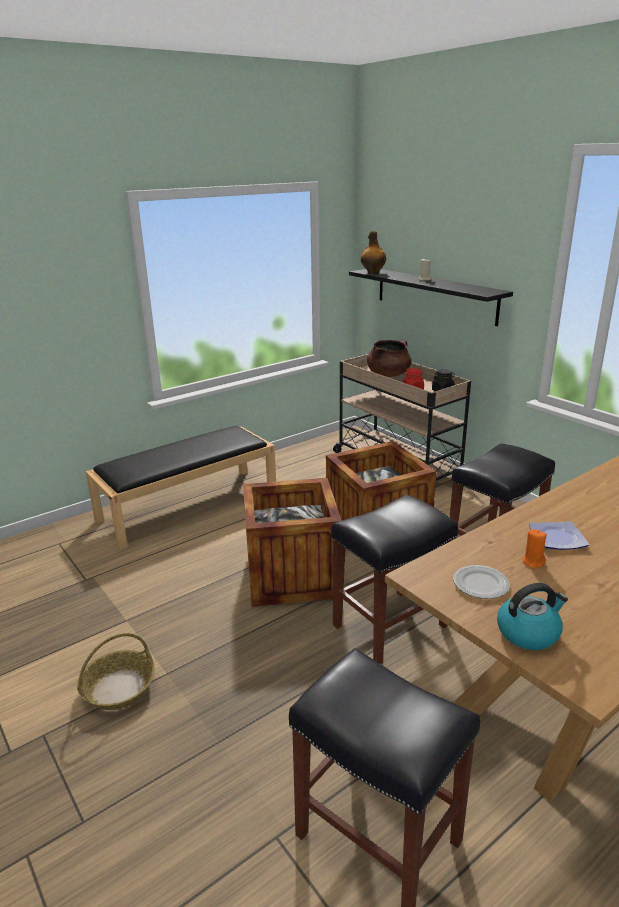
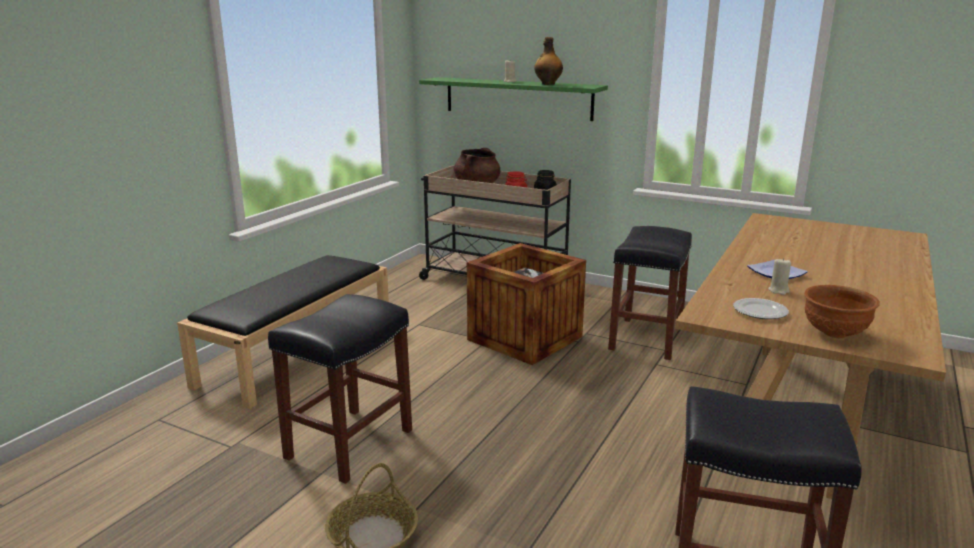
camera: 25 degrees left, 5 degrees down
(292, 575) = (473, 391): crate -> none
(372, 273) = (447, 79): bottle -> bottle (547, 84)
(390, 624) = (605, 410): black stool -> black stool (350, 443)
(435, 295) = (517, 98): black shelf -> green shelf
(528, 632) = (833, 333): kettle -> brown bowl
(533, 562) = (778, 291): orange candle -> beige candle

